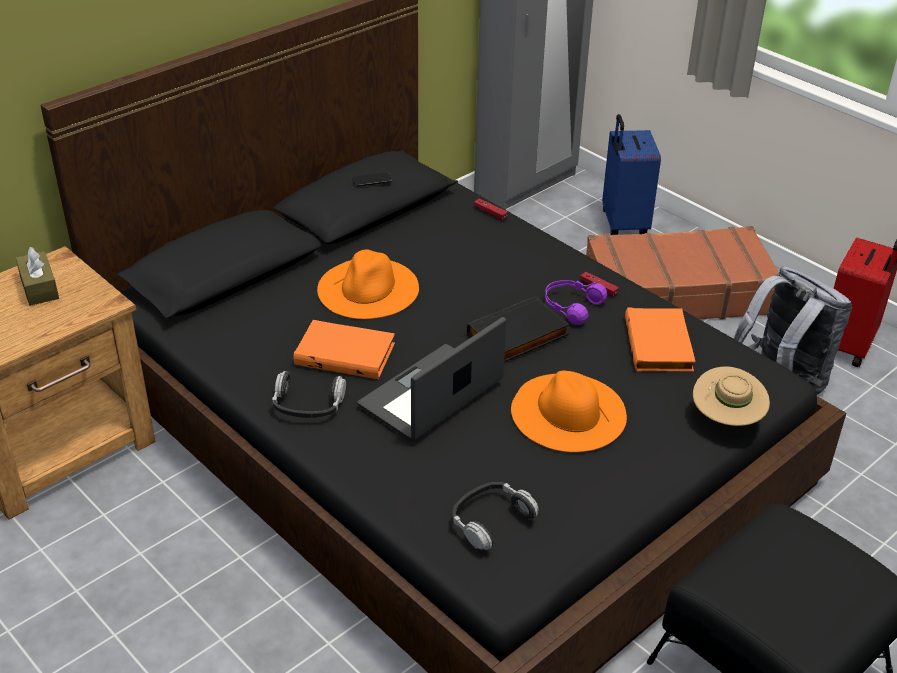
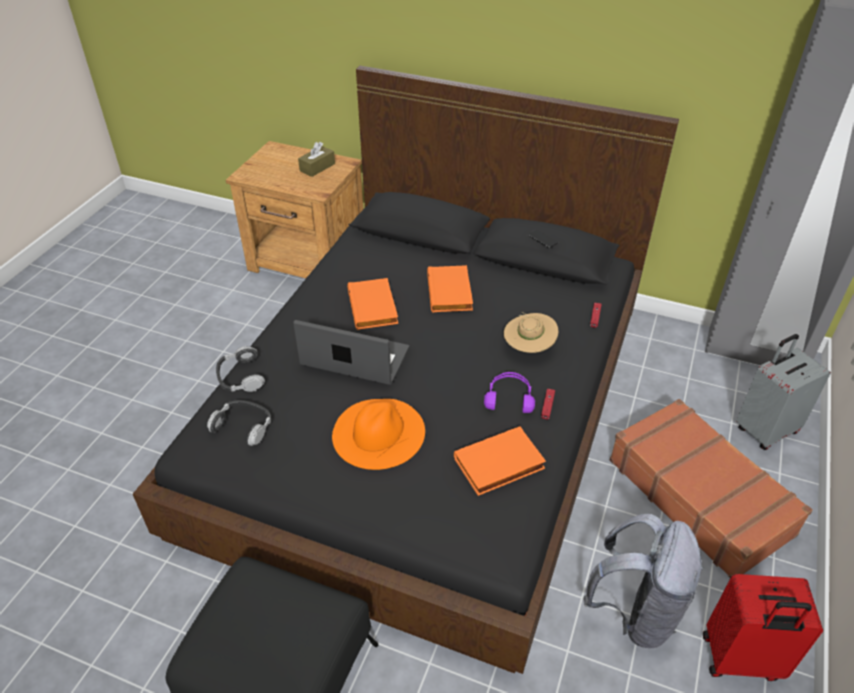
camera: 65 degrees right, 5 degrees up
(308, 404) = (315, 310): headphones -> headphones (240, 376)
(368, 288) = (451, 292): orange hat -> orange book
(518, 336) = (450, 380): black book -> none
(622, 224) = (765, 430): blue suitcase -> grey suitcase
(726, 419) = (428, 533): beige hat -> beige hat (528, 347)

